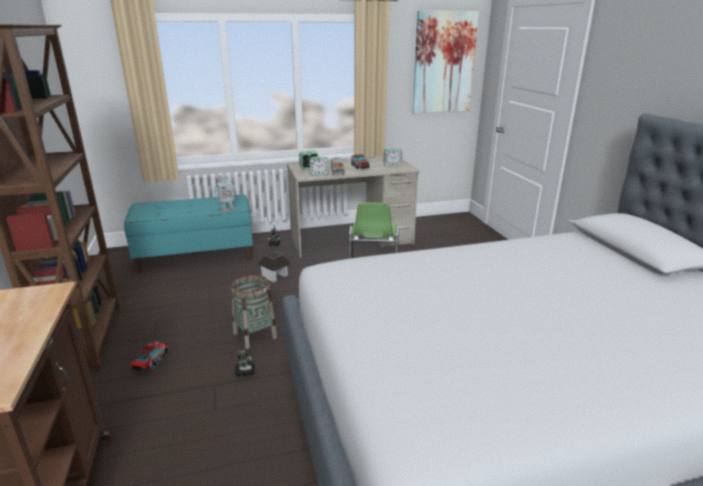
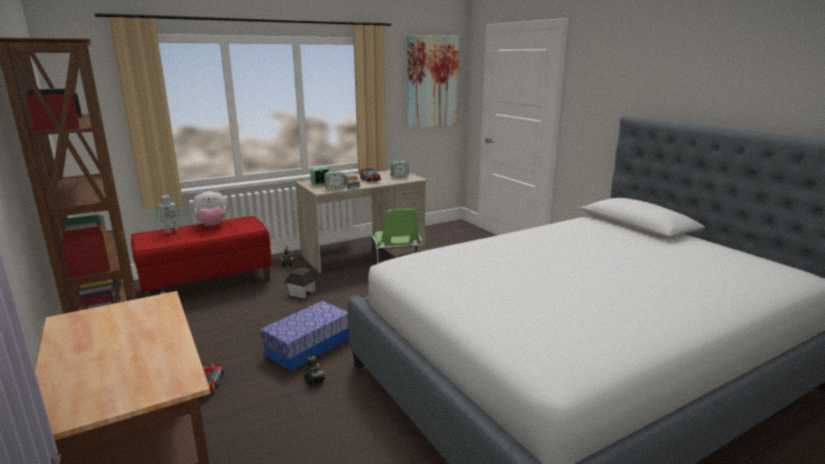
camera: 15 degrees left, 5 degrees down
(196, 256) = (208, 284): turquoise bench -> red bench
(203, 201) = (212, 225): none -> plush toy
(227, 209) = (243, 230): toy robot -> toy robot (171, 231)
(255, 335) = (308, 347): basket -> storage box

